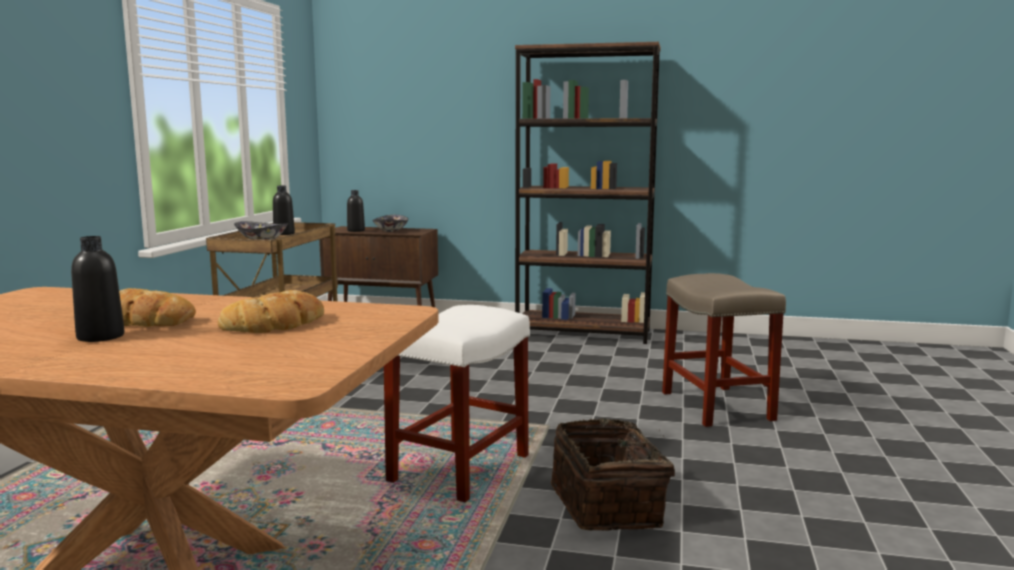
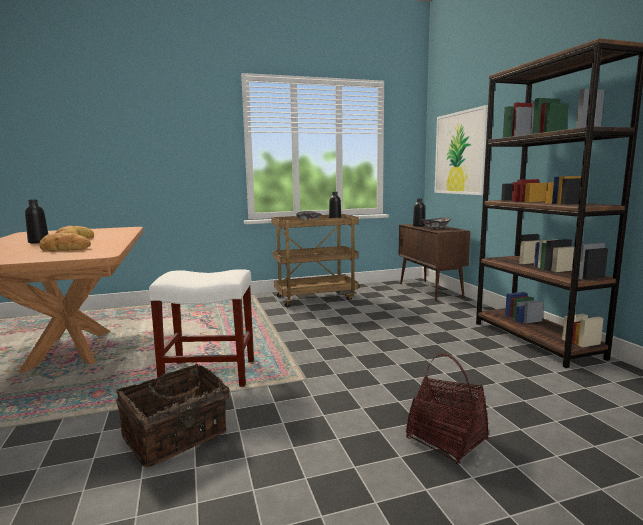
camera: 60 degrees right, 0 degrees up
(405, 126) = (461, 153): none -> picture
(718, 406) = (446, 439): beige stool -> basket

